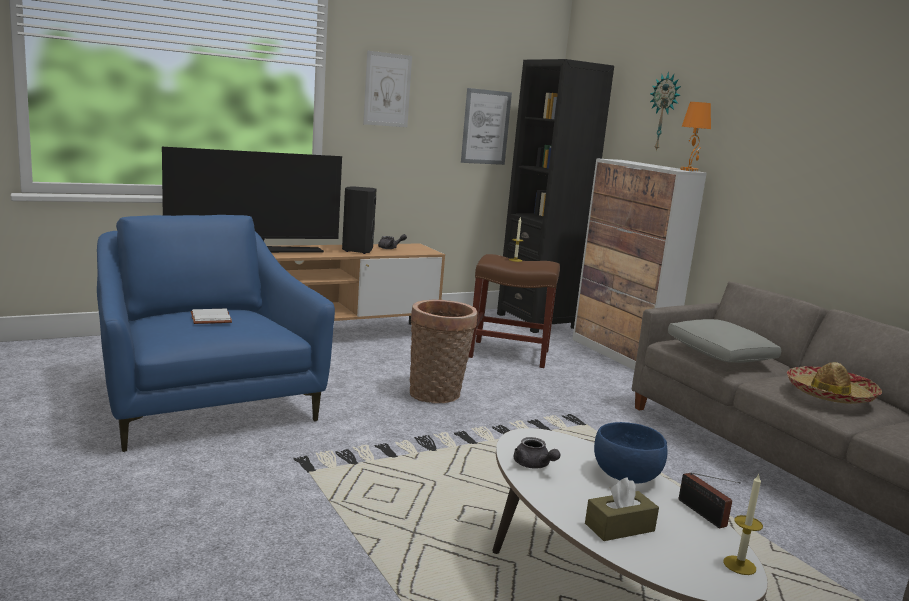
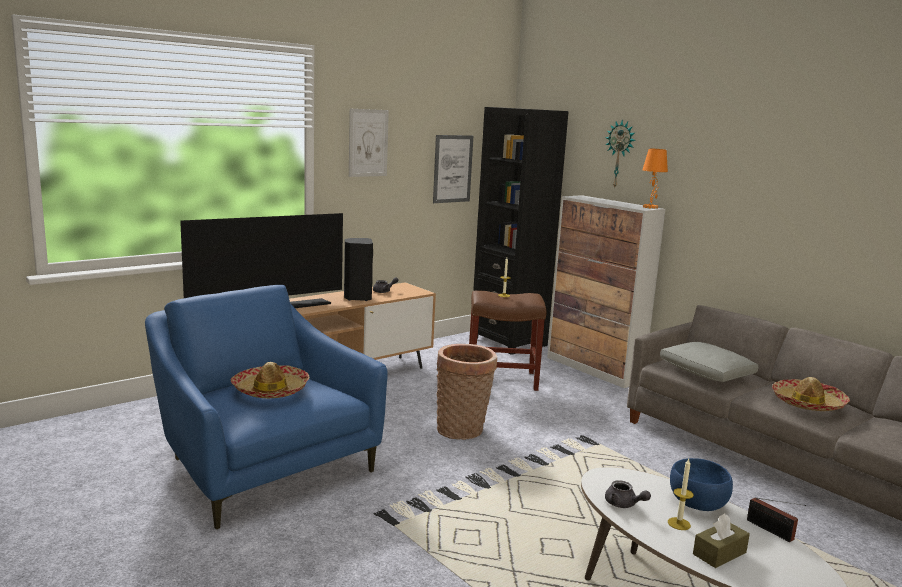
camera: 10 degrees left, 0 degrees up
(209, 318) = (271, 390): white book -> hat
(739, 565) = (820, 573): candle -> candle (679, 523)

